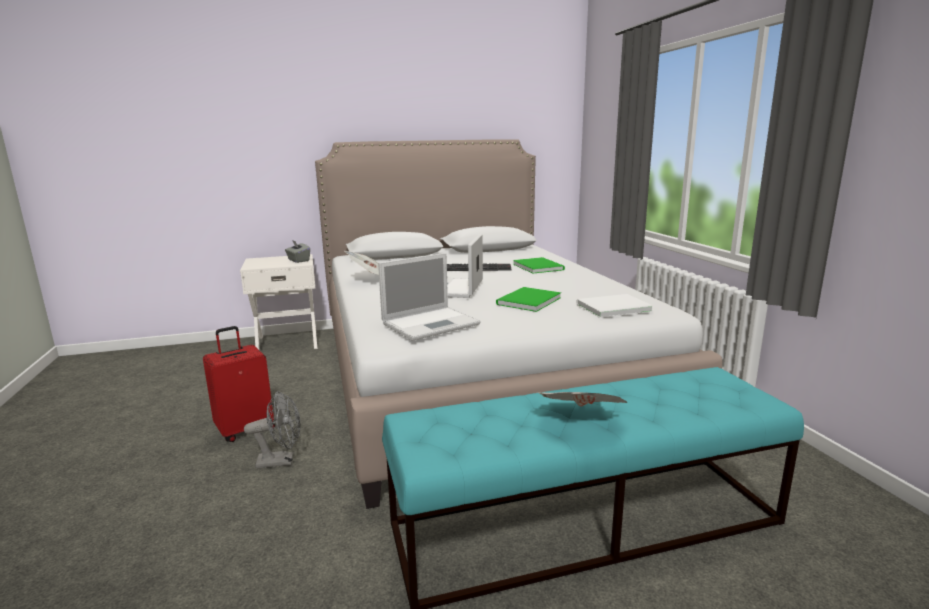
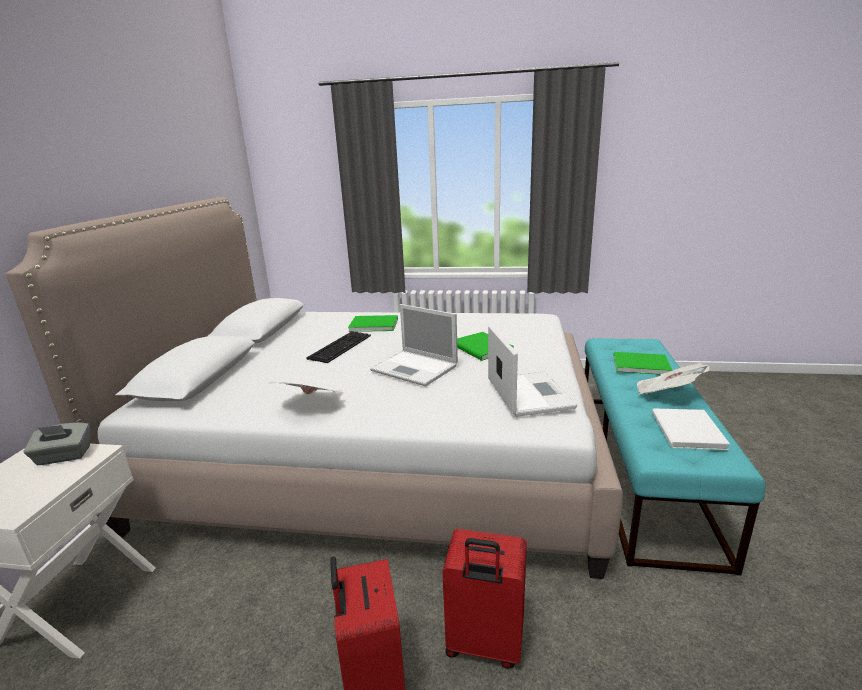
camera: 65 degrees left, 5 degrees up
(281, 461) = (484, 644): grey fan -> red suitcase
(611, 307) = (524, 327): white book -> white book (686, 432)
(660, 399) = (639, 364): none -> green book

